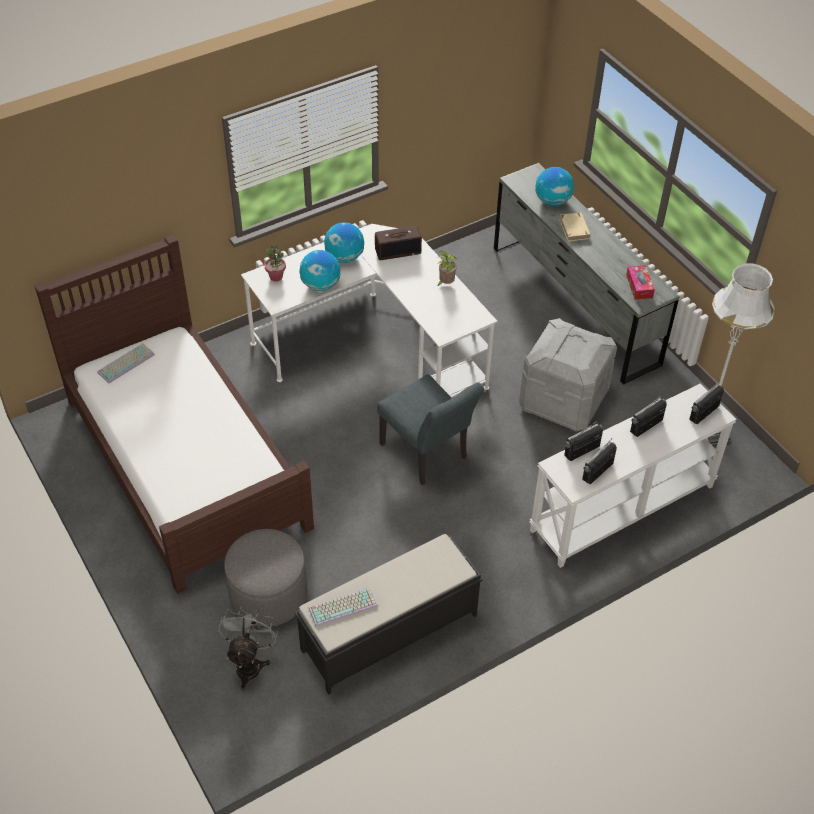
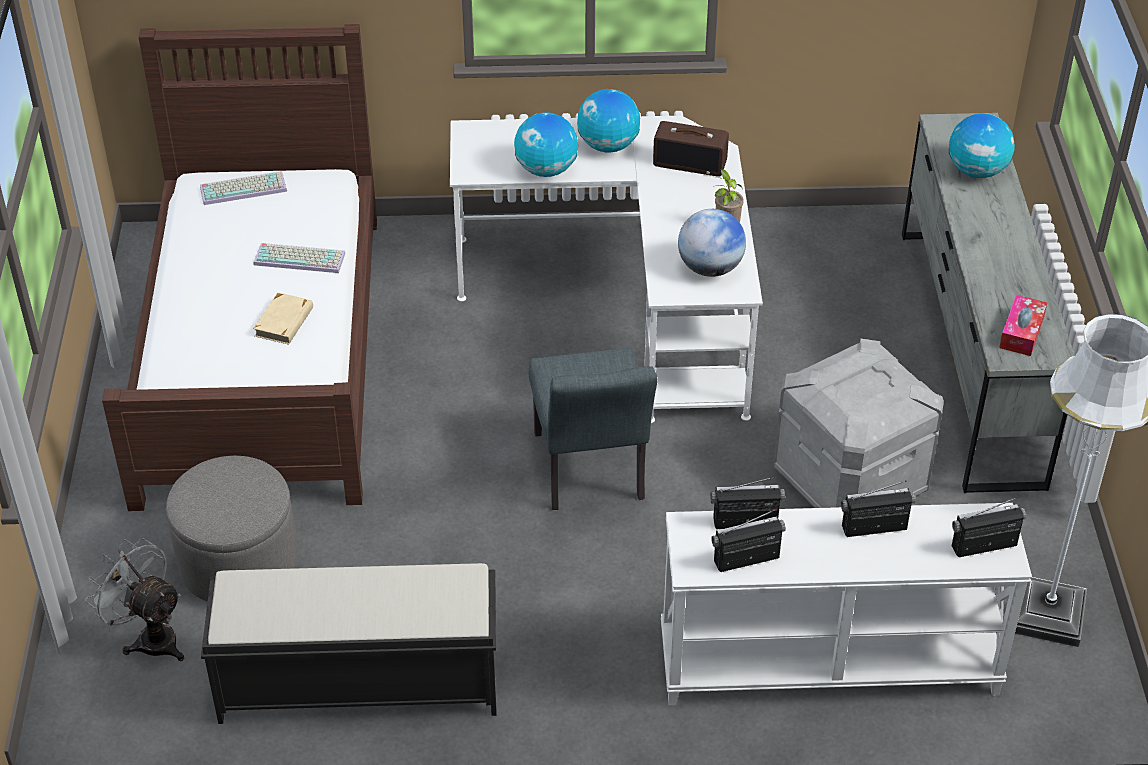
camera: 30 degrees right, 5 degrees down
(250, 663) = (150, 637): grey fan -> grey fan turned 90 degrees counterclockwise
(276, 277) = (494, 139): potted plant -> none
(343, 605) = (274, 595): keyboard -> keyboard (301, 258)
(455, 311) = (710, 268): none -> globe
(574, 229) = (981, 219): beige book -> beige book (284, 322)

